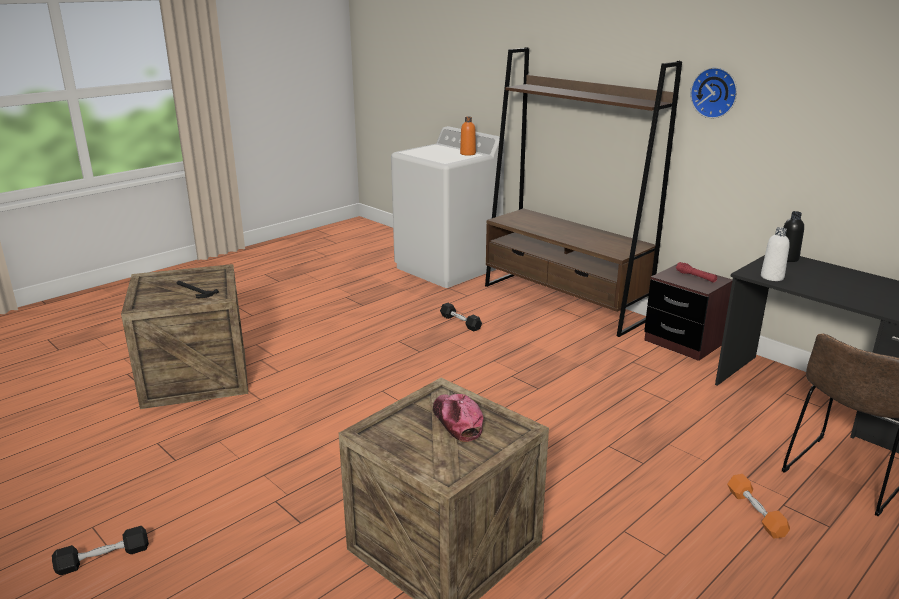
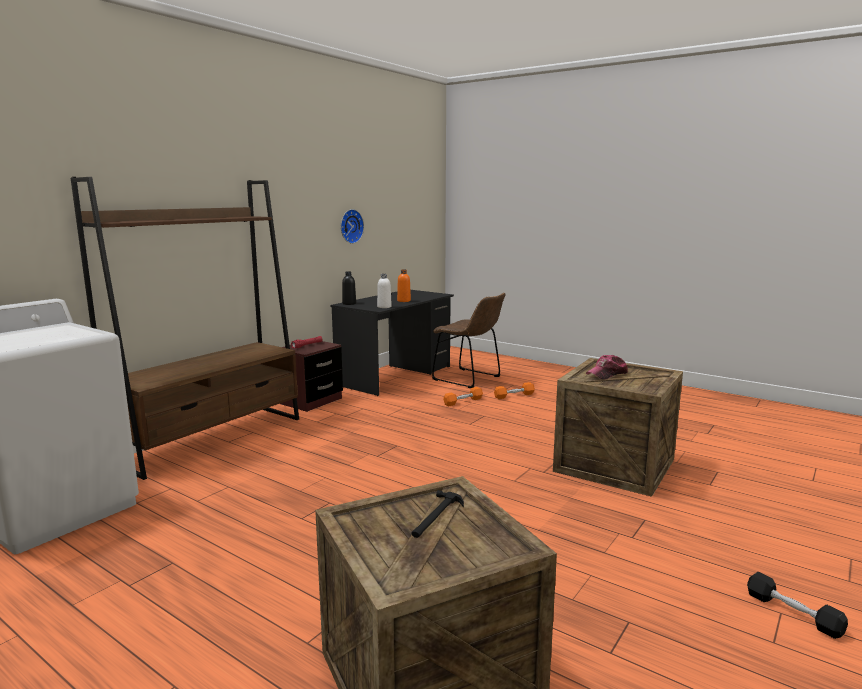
camera: 100 degrees left, 10 degrees down
(460, 322) = (254, 486): black dumbbell -> none
(468, 154) = (52, 328): orange bottle -> orange bottle (404, 301)
(707, 453) = (463, 401): none -> orange dumbbell
(715, 92) = (273, 203): wall clock -> wall clock (350, 226)

